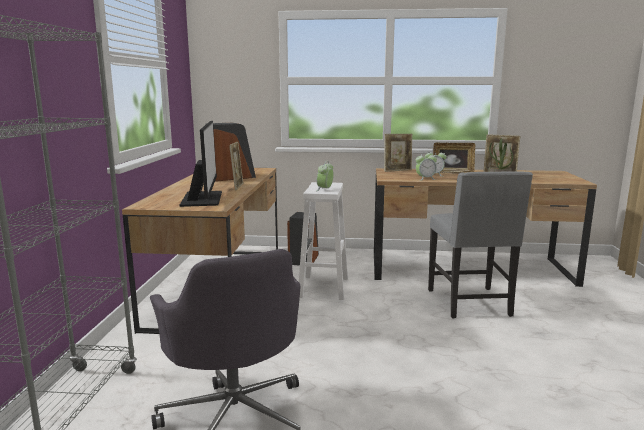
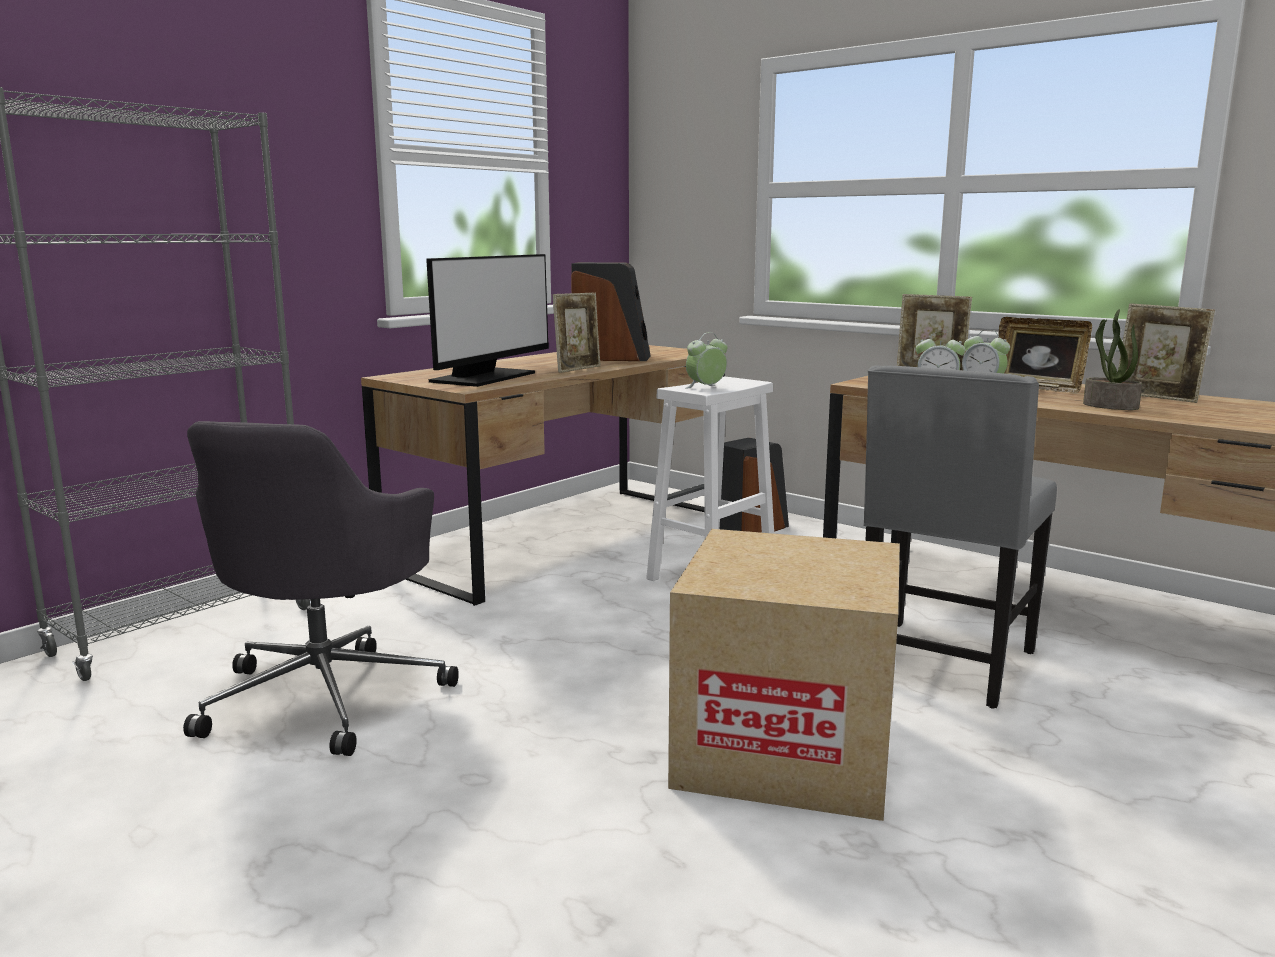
camera: 35 degrees right, 0 degrees up
(478, 361) = (785, 750): none -> cardboard box

